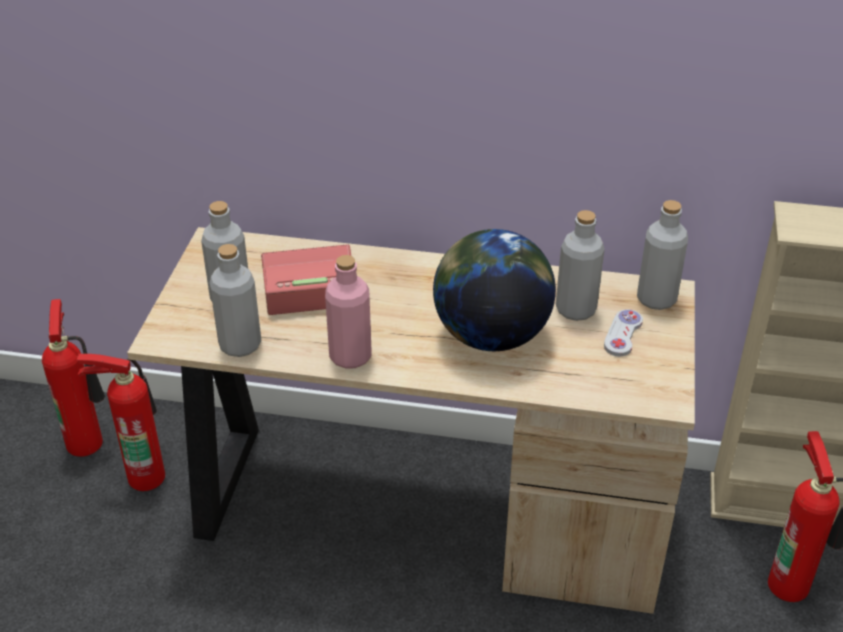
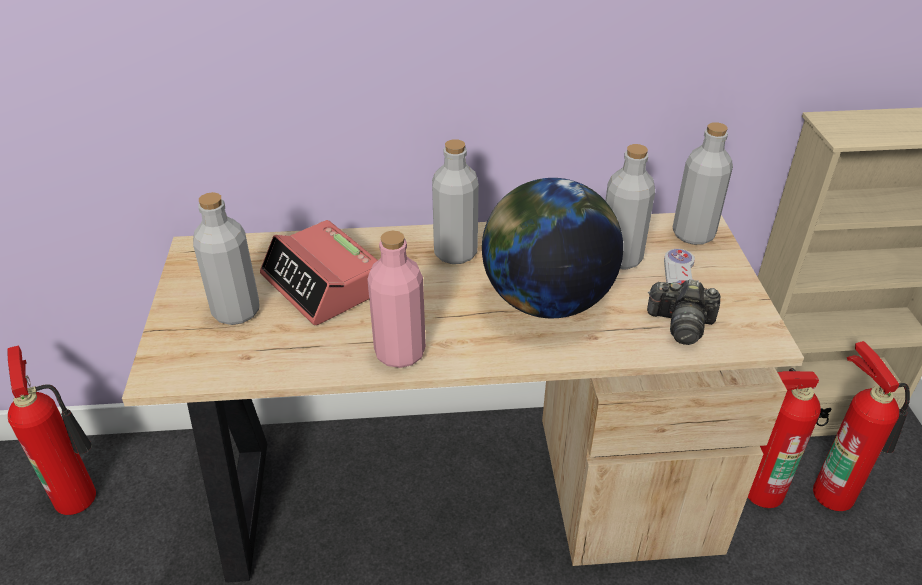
camera: 15 degrees left, 0 degrees up
(144, 474) = (152, 519): fire extinguisher -> fire extinguisher (758, 489)
(240, 345) = (263, 363): grey bottle -> grey bottle (455, 253)
(309, 289) = (324, 284): alarm clock -> alarm clock turned 105 degrees counterclockwise
(599, 376) = (681, 324): none -> camera

